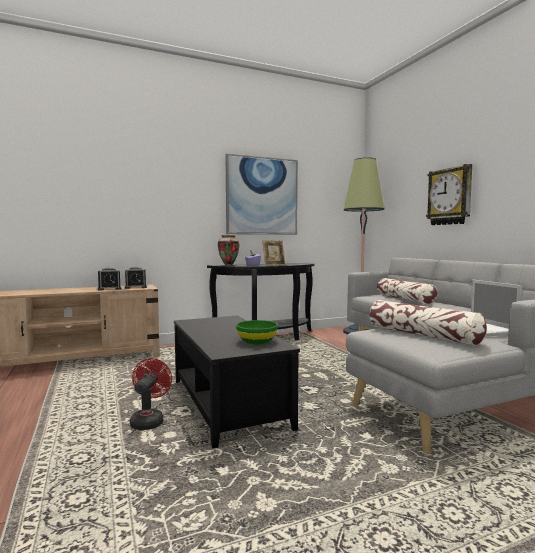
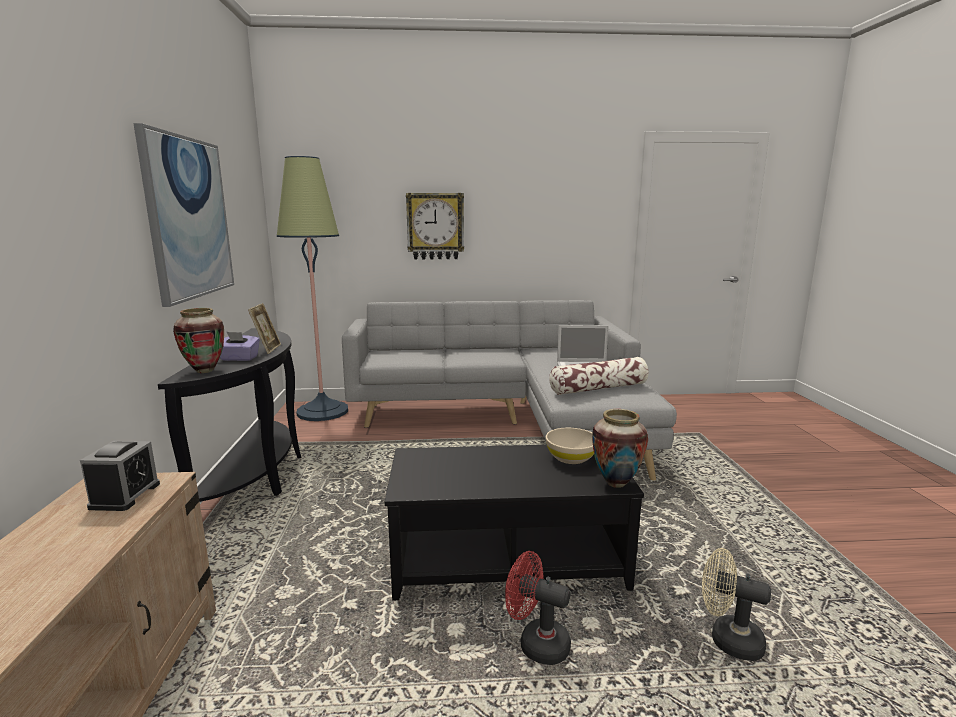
camera: 70 degrees left, 10 degrees up
(109, 289) = (92, 533): alarm clock -> none
(164, 495) = (727, 639): none -> beige fan
(221, 352) = (615, 483): none -> vase
(256, 341) = (571, 458): green bowl -> beige bowl
(405, 299) = (425, 354): pillow -> none

